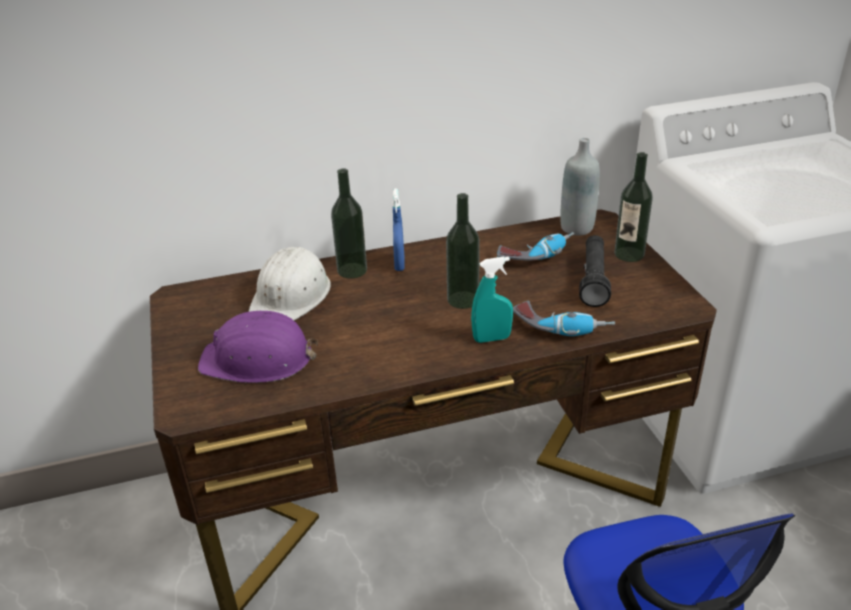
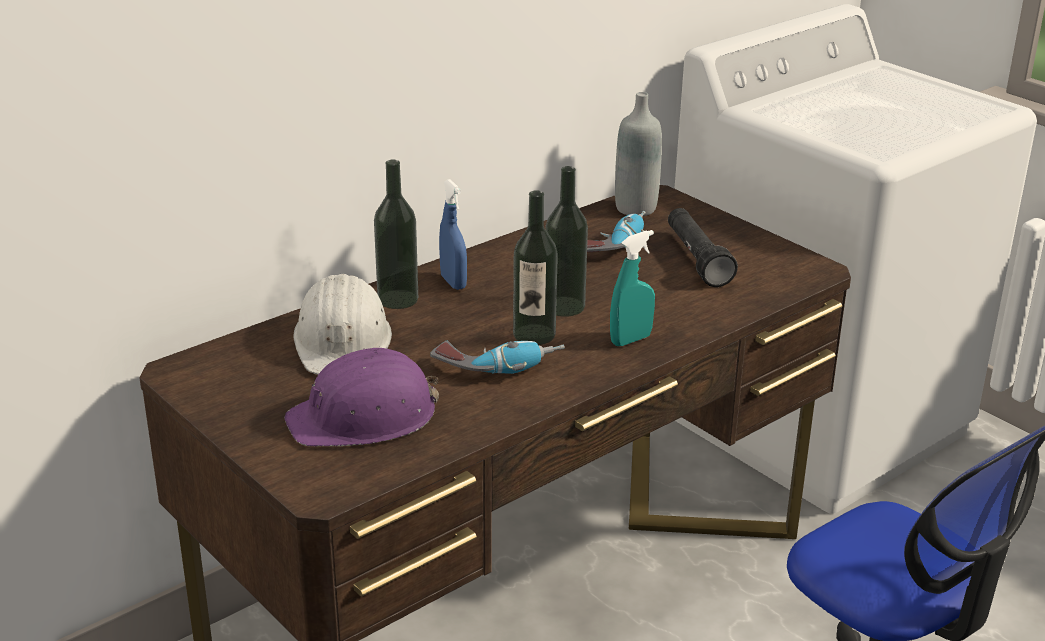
camera: 25 degrees left, 5 degrees down
(561, 328) = (700, 314): power drill -> power drill (498, 366)
(629, 254) = (716, 227): bottle -> bottle (534, 334)

